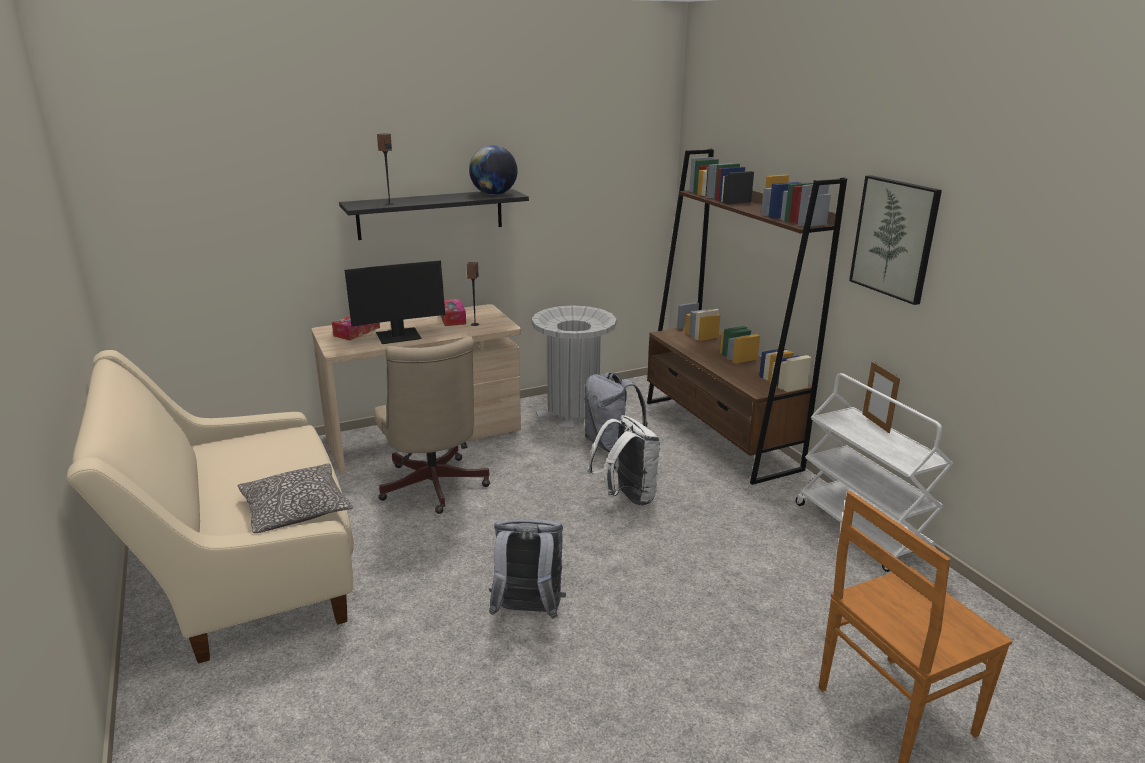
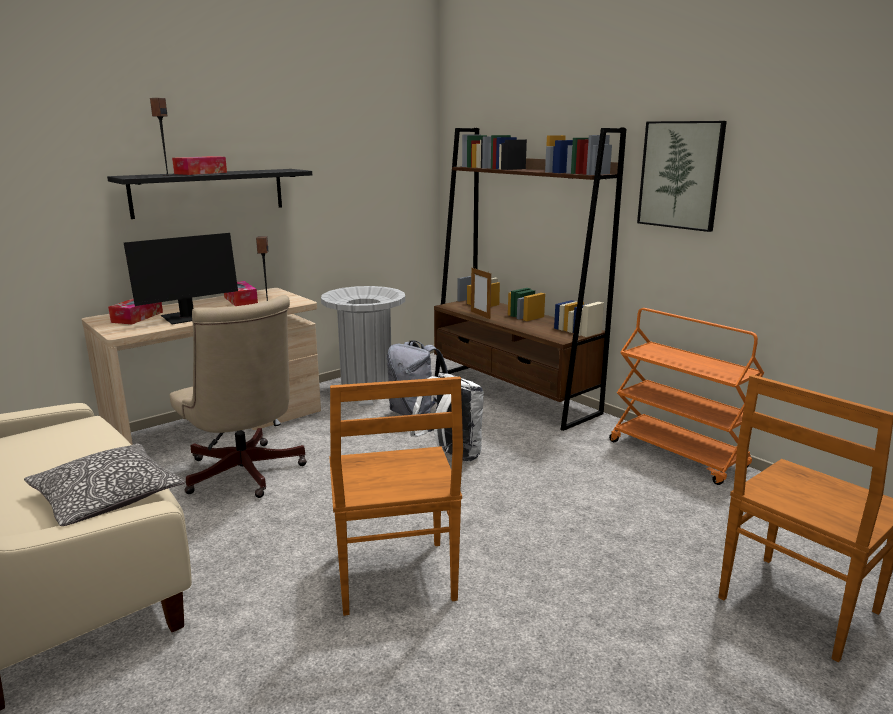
camera: 15 degrees left, 5 degrees down
(422, 199) = (201, 173): none -> tissue box
(494, 194) = (275, 170): globe -> none
(527, 612) = (395, 579): grey backpack -> brown chair
(861, 530) = (678, 455): white cart -> orange cart
(875, 423) = (679, 351): picture frame -> picture frame (480, 315)

